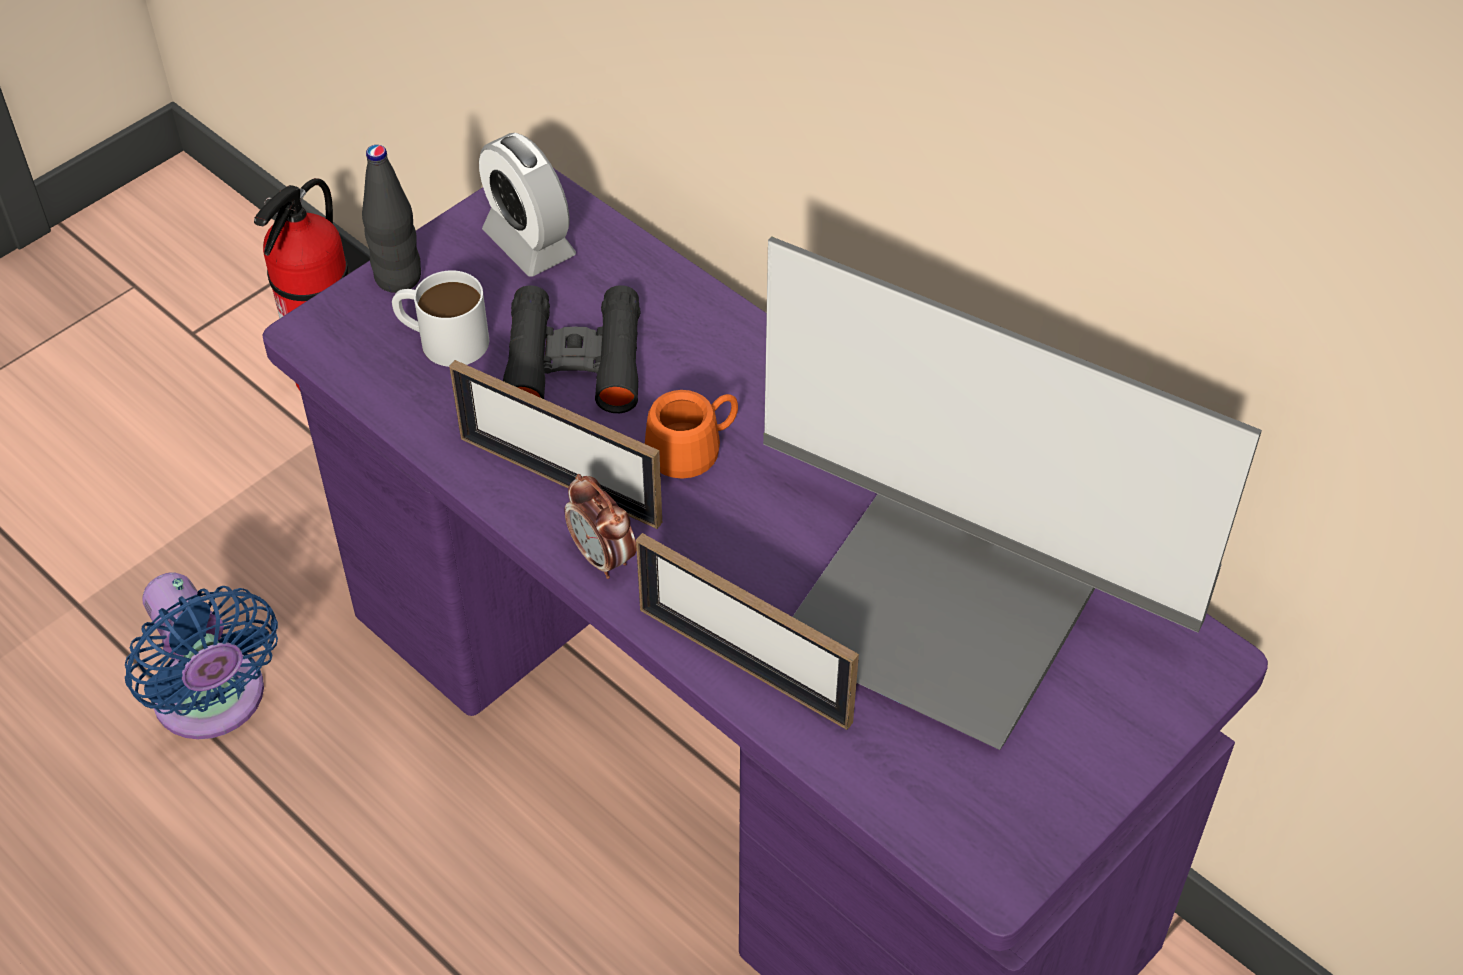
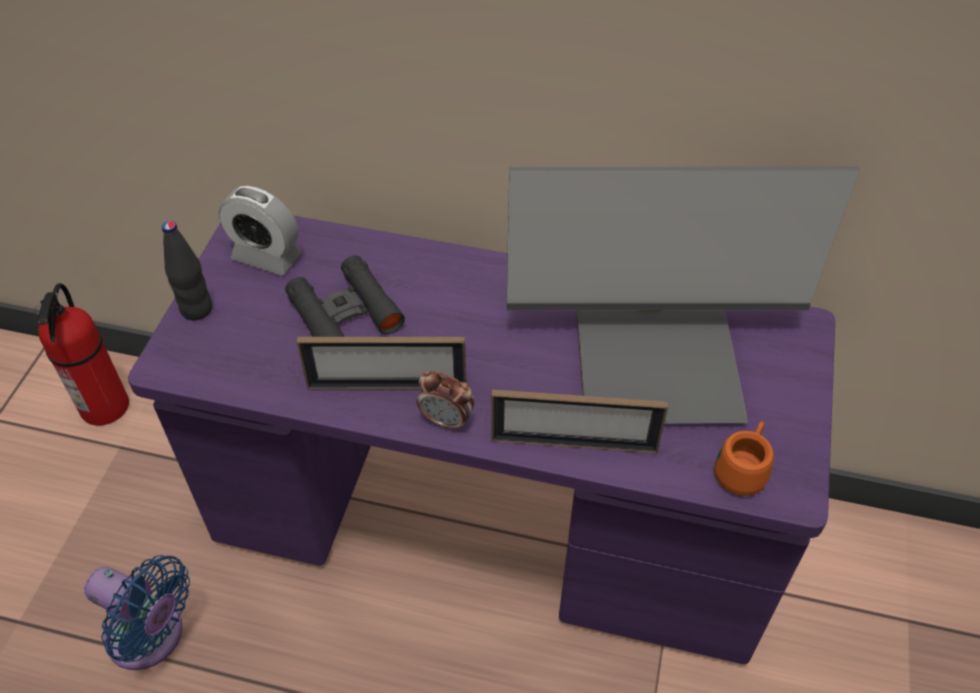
camera: 30 degrees left, 0 degrees up
(442, 338) = (251, 334): white mug -> none
(694, 451) = (454, 335): orange mug -> orange mug (743, 469)

